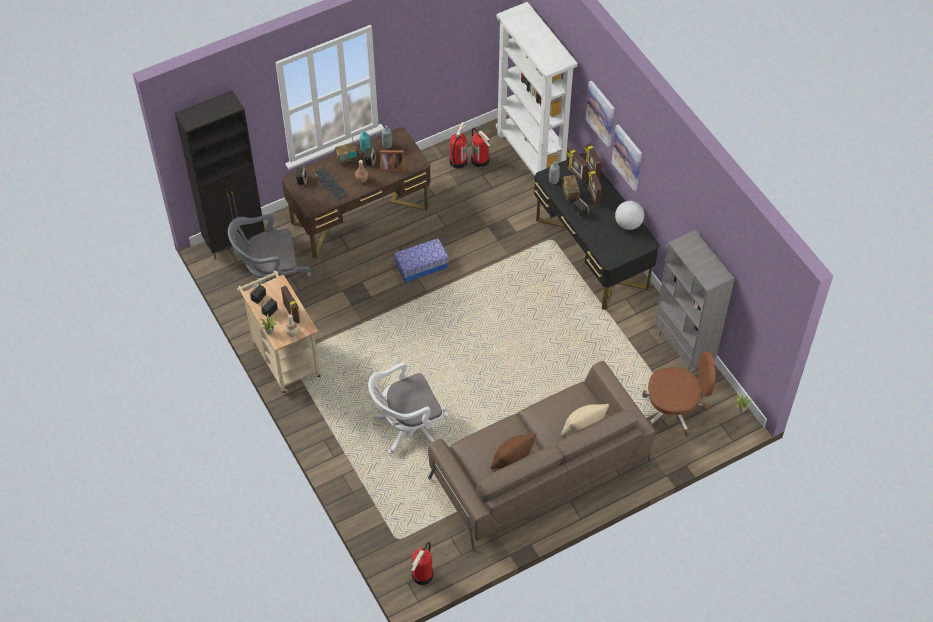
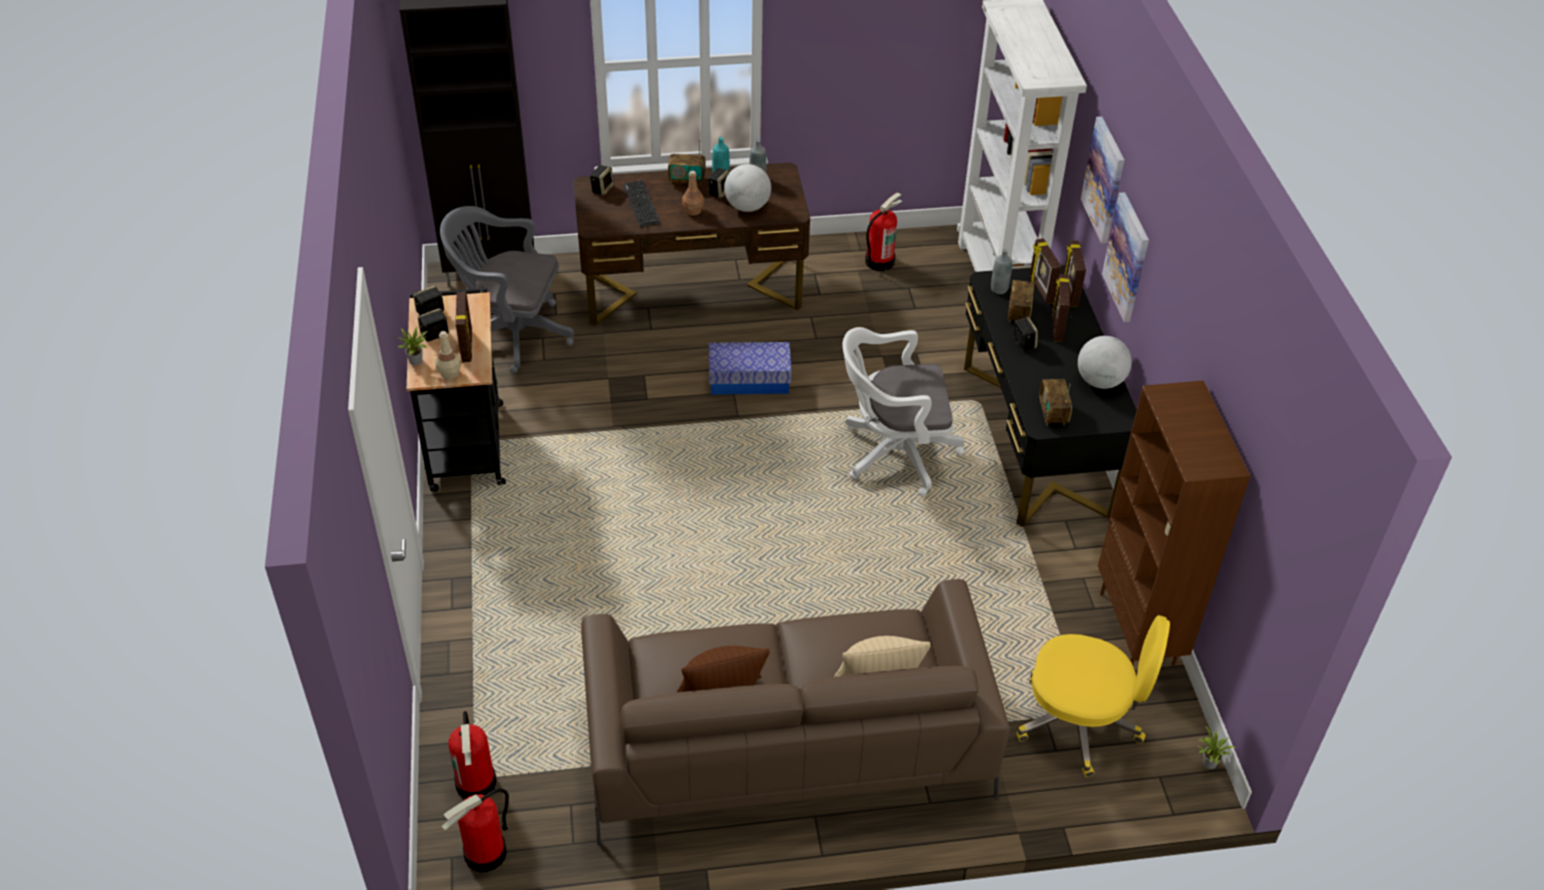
camera: 20 degrees right, 10 degrees down
(284, 356) = (466, 440): beige cart -> black cart
(391, 167) = (747, 207): picture frame -> globe
(407, 428) = (596, 603): white office chair -> white office chair (893, 453)
(480, 160) = (914, 269): fire extinguisher -> fire extinguisher (477, 783)
(612, 251) = (1053, 413): none -> radio
(674, 410) = (1080, 723): brown office chair -> yellow office chair
(684, 349) = (1138, 629): grey bookcase -> brown bookcase

